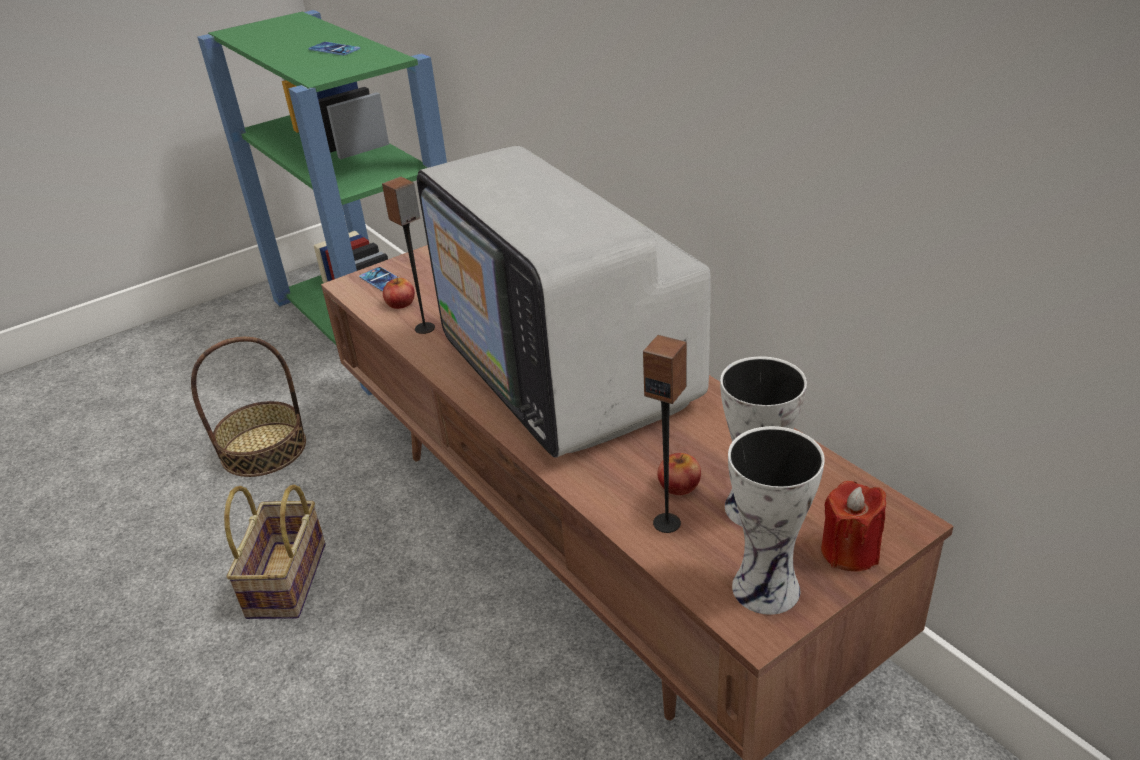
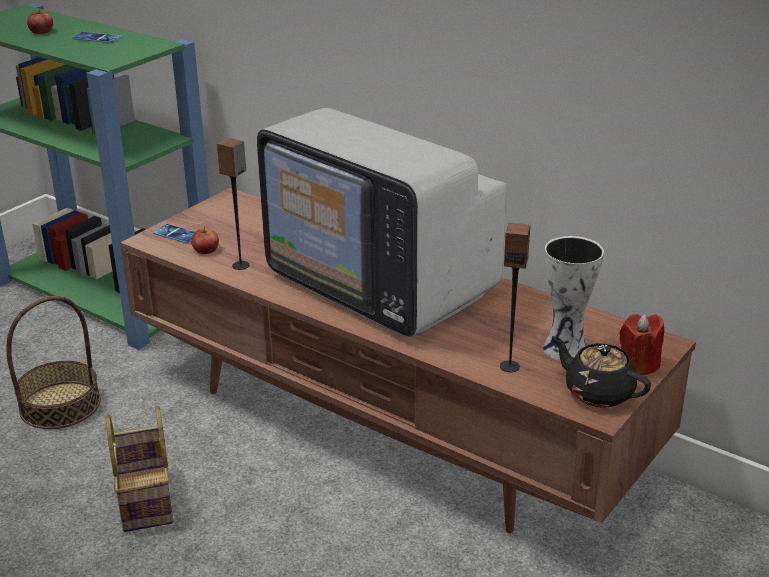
camera: 20 degrees left, 5 degrees down
(679, 485) = (505, 343): apple -> apple (41, 31)
(769, 588) = (597, 392): vase -> black teapot

